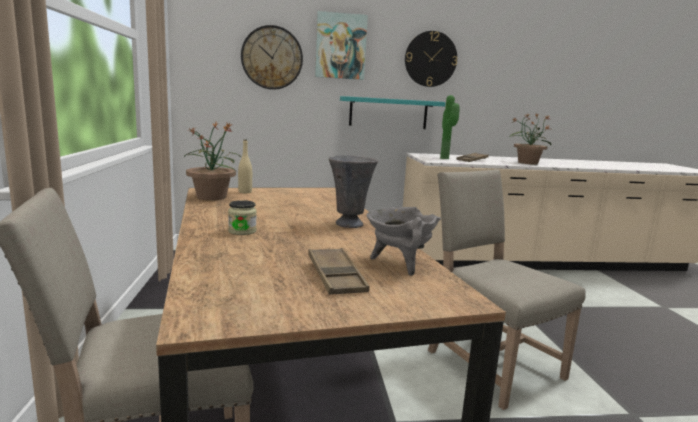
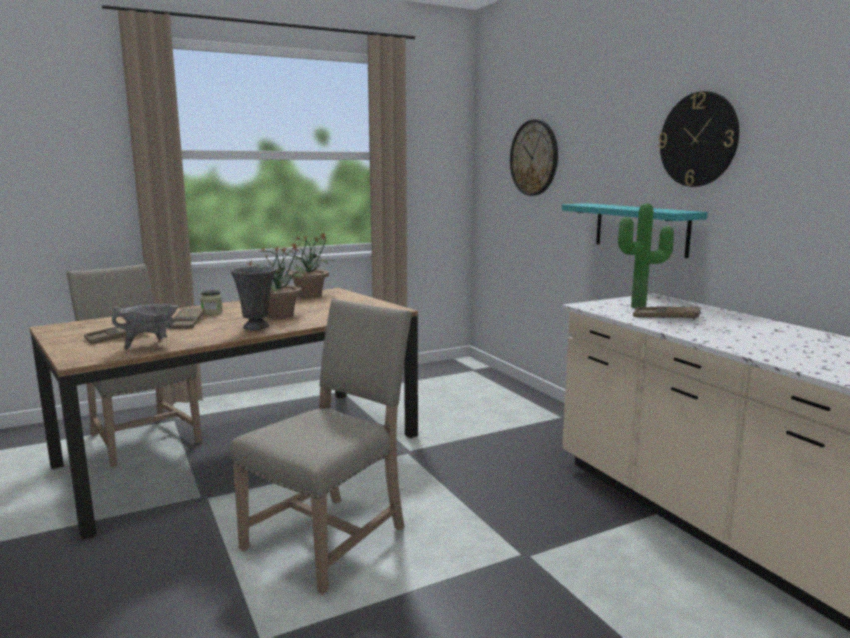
camera: 70 degrees right, 0 degrees up
(245, 192) = (342, 297): beige bottle -> none
(288, 244) = (187, 322): none -> brown tray
(340, 46) = (592, 135): picture -> none
(527, 163) = (751, 342): potted plant -> potted plant (280, 315)

